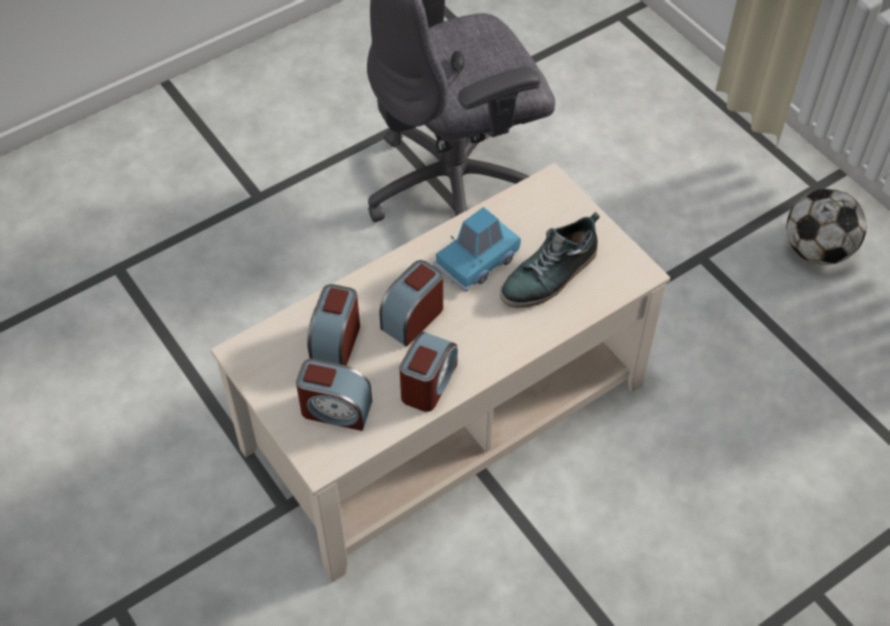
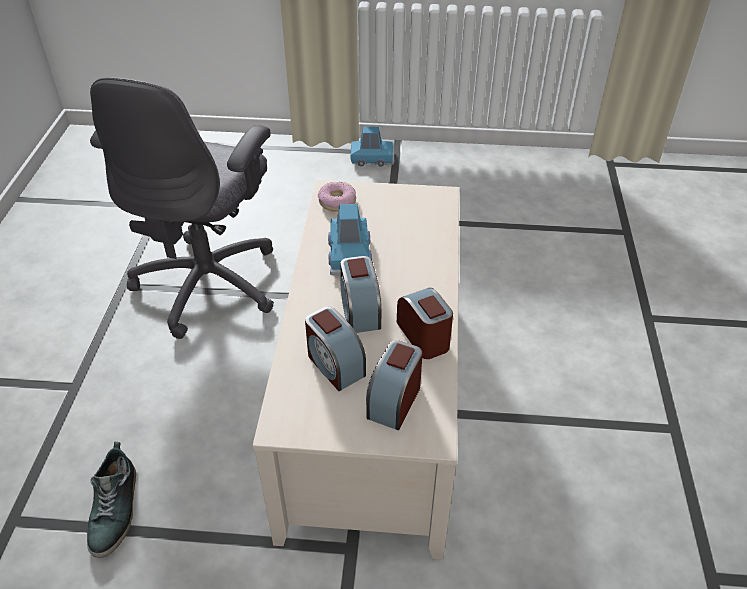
camera: 50 degrees left, 10 degrees down
(335, 409) = (394, 400): alarm clock -> alarm clock turned 150 degrees clockwise
(539, 201) = (337, 202): none -> donut
(550, 275) = (400, 230): shoe -> shoe (115, 509)
(780, 173) = (372, 159): none -> blue toy car
(817, 250) = (435, 178): football -> none

